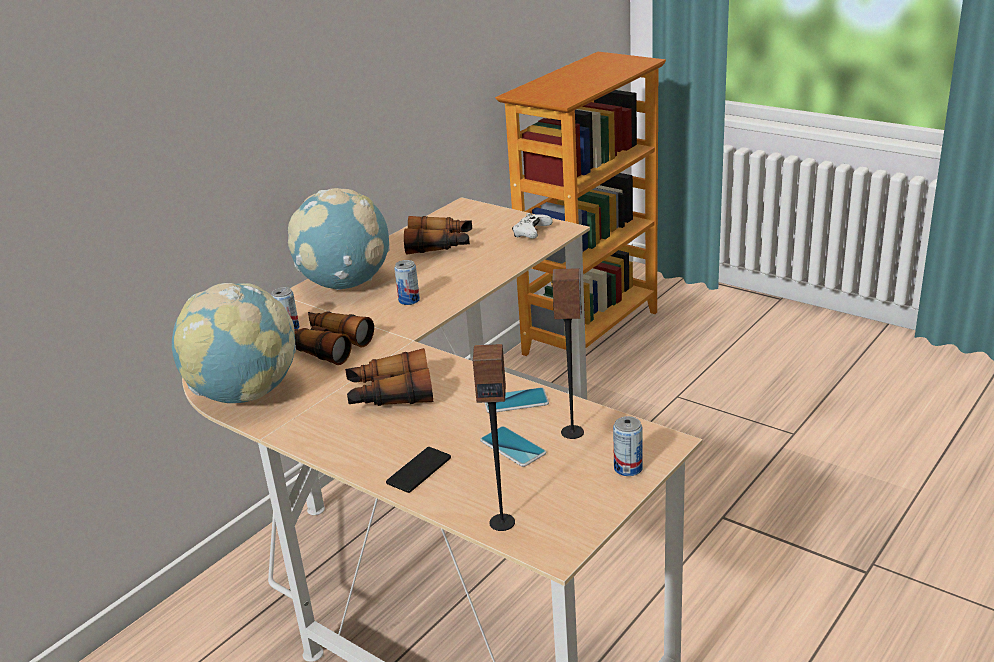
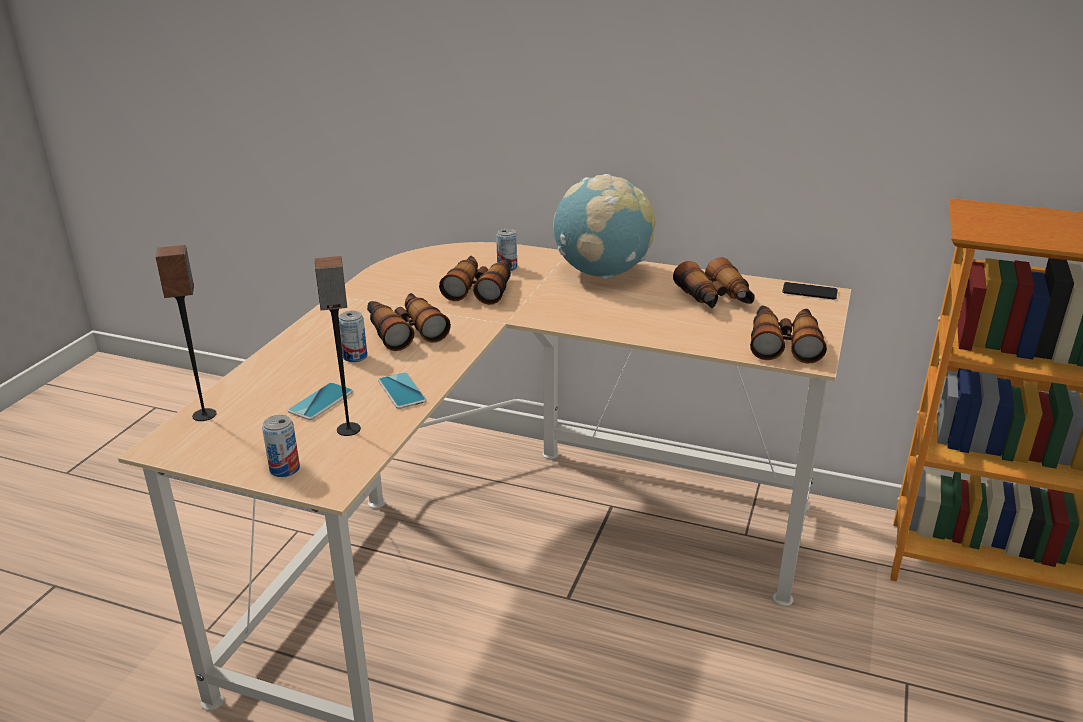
camera: 70 degrees right, 0 degrees up
(245, 394) = (395, 275): globe -> none
(409, 300) = (583, 306): can -> can (355, 357)
(419, 470) = (284, 365): phone -> phone (809, 292)
(531, 233) = (784, 343): white game controller -> binoculars

